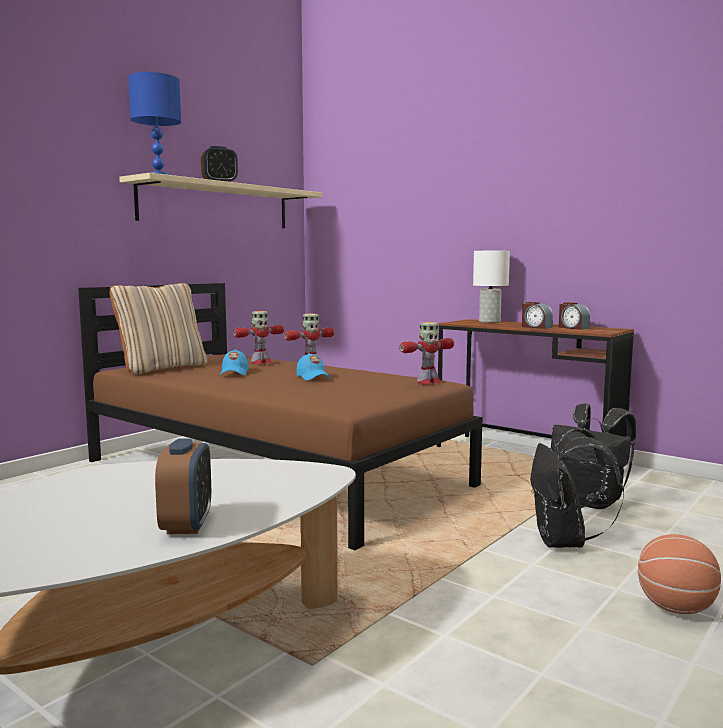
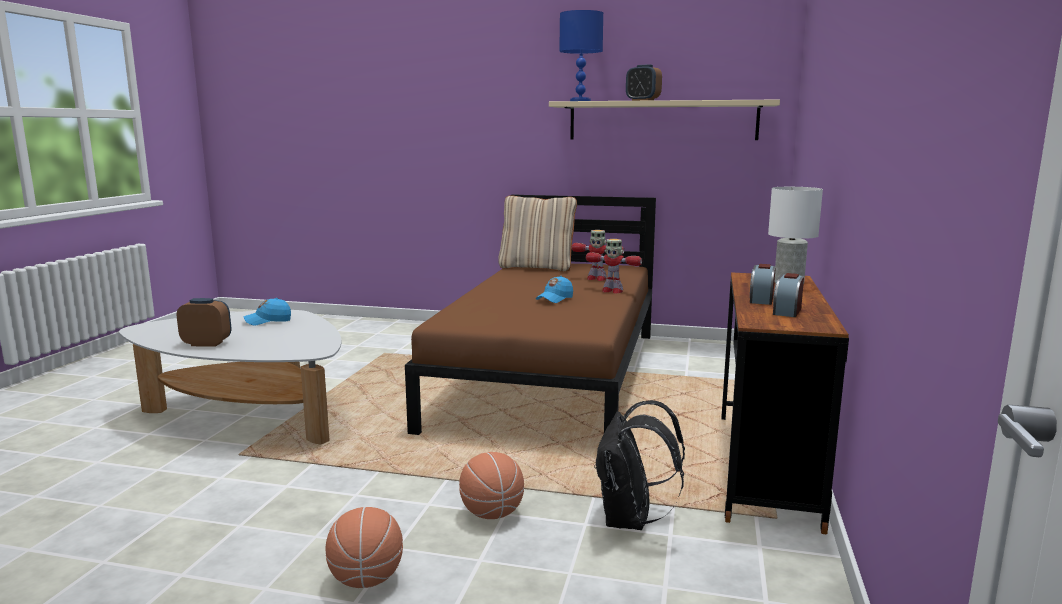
camera: 65 degrees right, 5 degrees up
(186, 525) = (207, 344): alarm clock -> alarm clock turned 150 degrees counterclockwise
(234, 373) = (539, 281): blue cap -> blue cap (268, 321)
(428, 382) = (585, 328): toy robot -> none
(564, 542) = (492, 514): black backpack -> basketball

